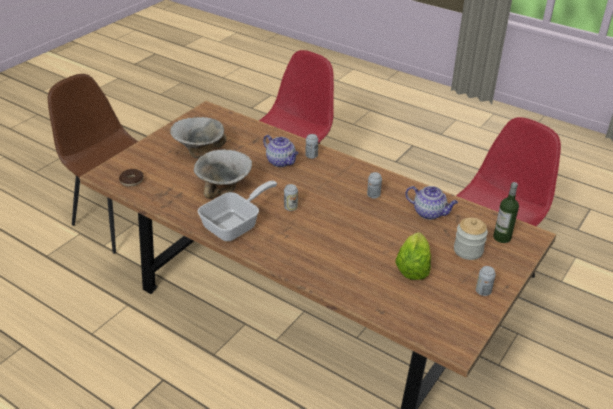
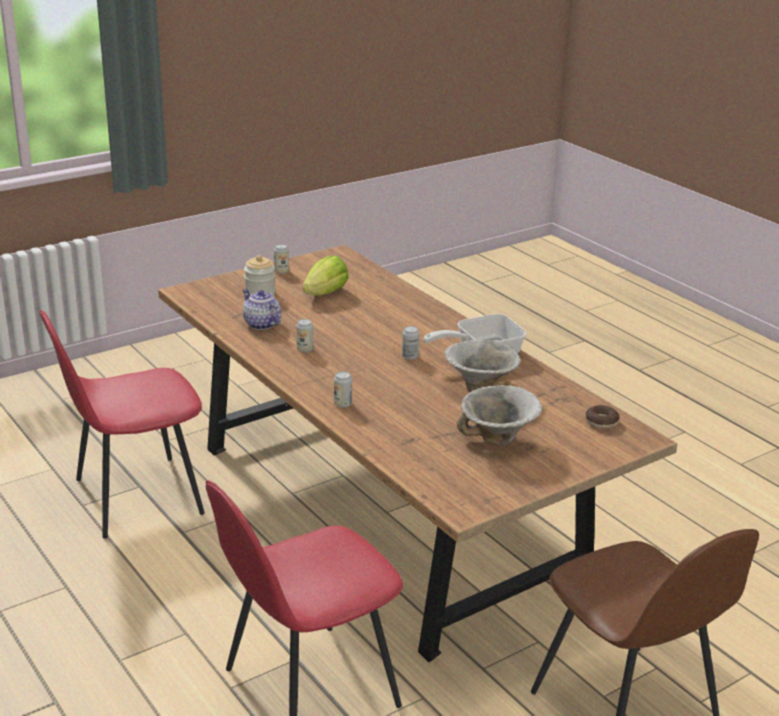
camera: 160 degrees left, 10 degrees down
(281, 162) = (388, 405): teapot -> none
(502, 237) = (214, 295): bottle -> none

